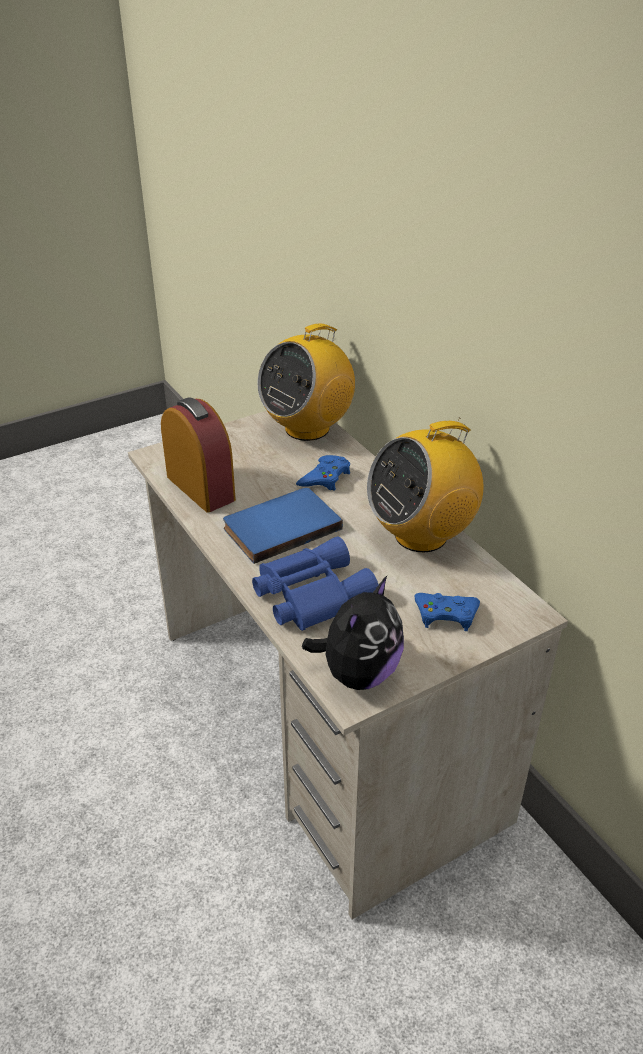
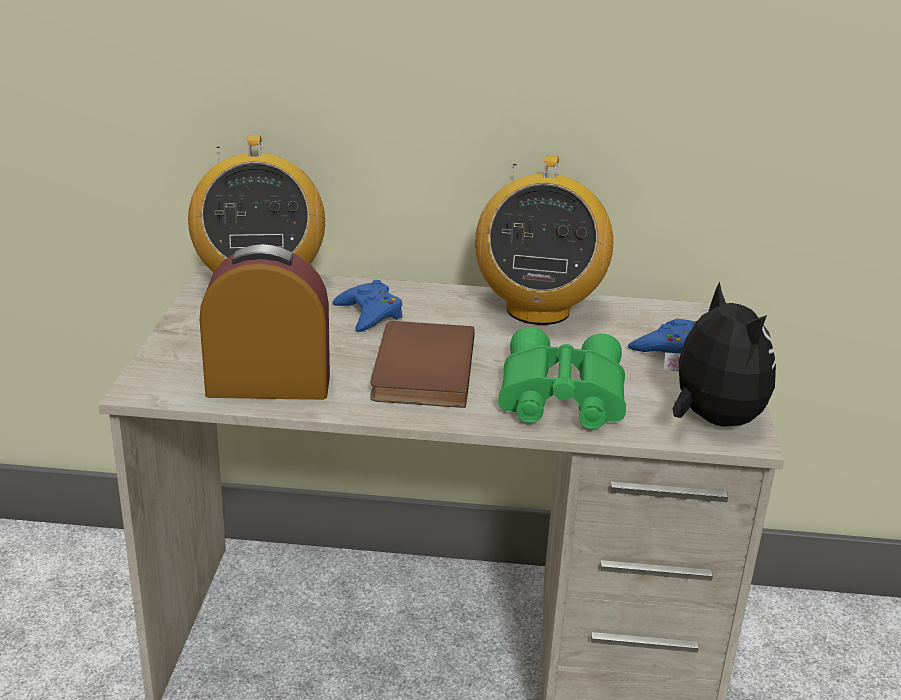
camera: 55 degrees left, 10 degrees down
(280, 526) = (419, 369): blue book -> brown book
(310, 594) = (558, 397): blue binoculars -> green binoculars

